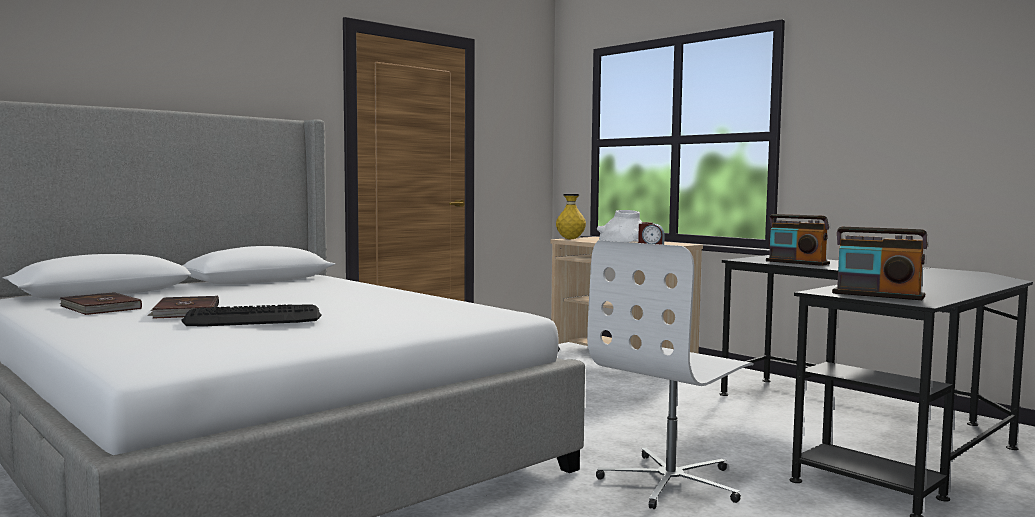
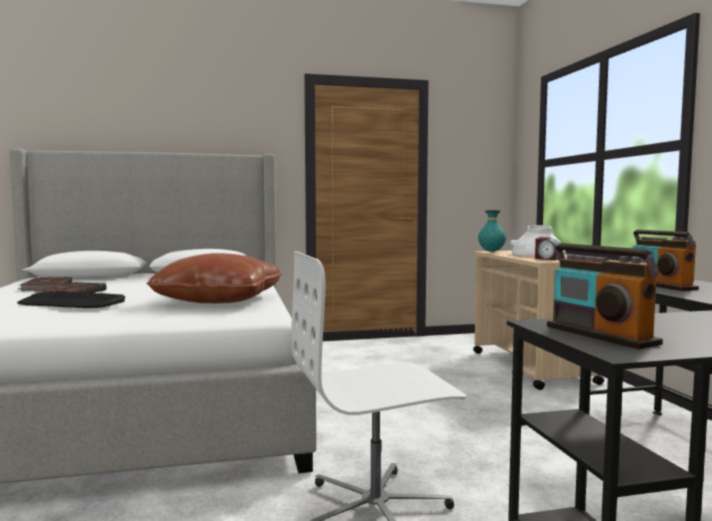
camera: 30 degrees right, 0 degrees up
(408, 305) = (219, 300): none -> brown pillow
(570, 239) = (491, 251): yellow vase -> turquoise vase

